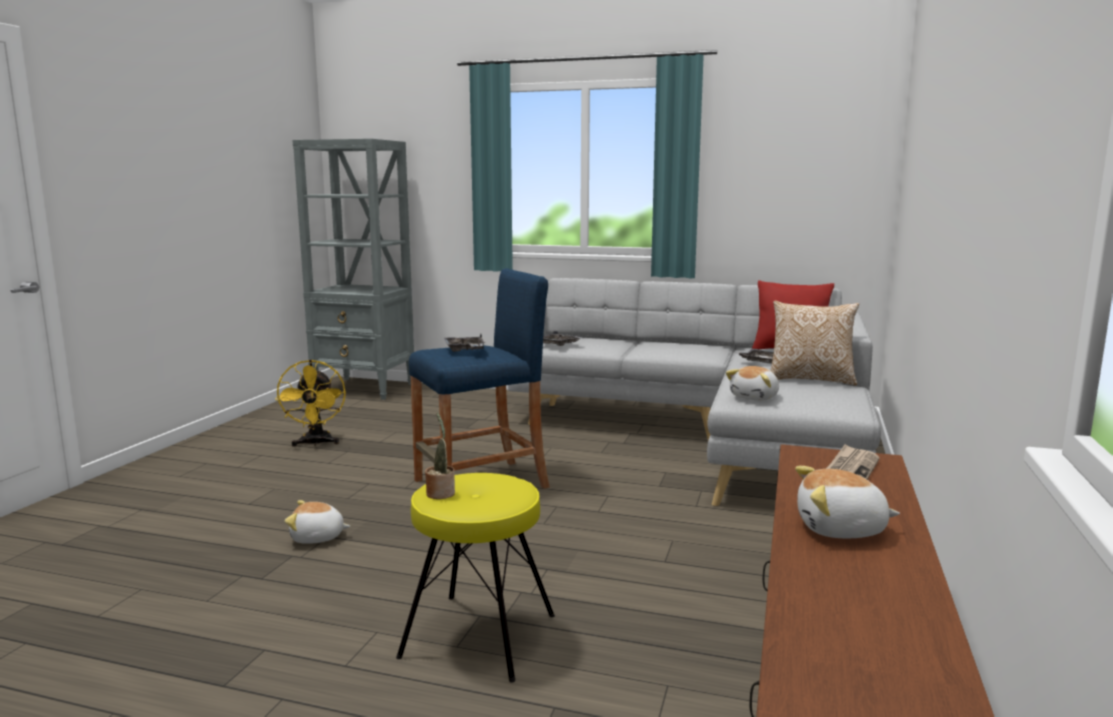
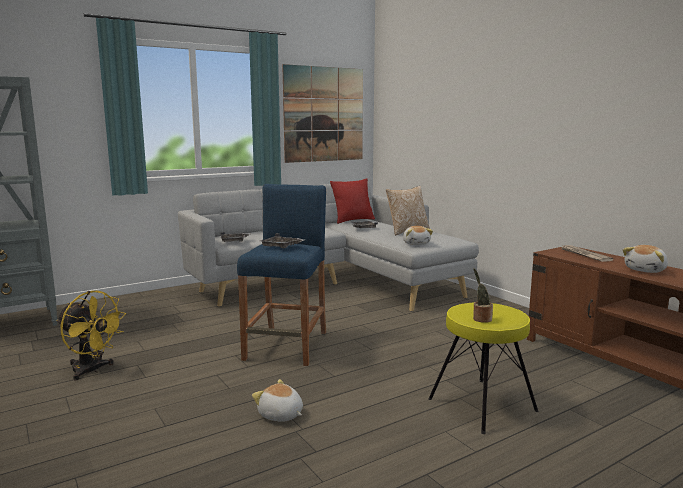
camera: 50 degrees left, 0 degrees up
(317, 538) = (280, 415): plush toy -> plush toy turned 90 degrees clockwise
(790, 173) = (324, 114): none -> picture

